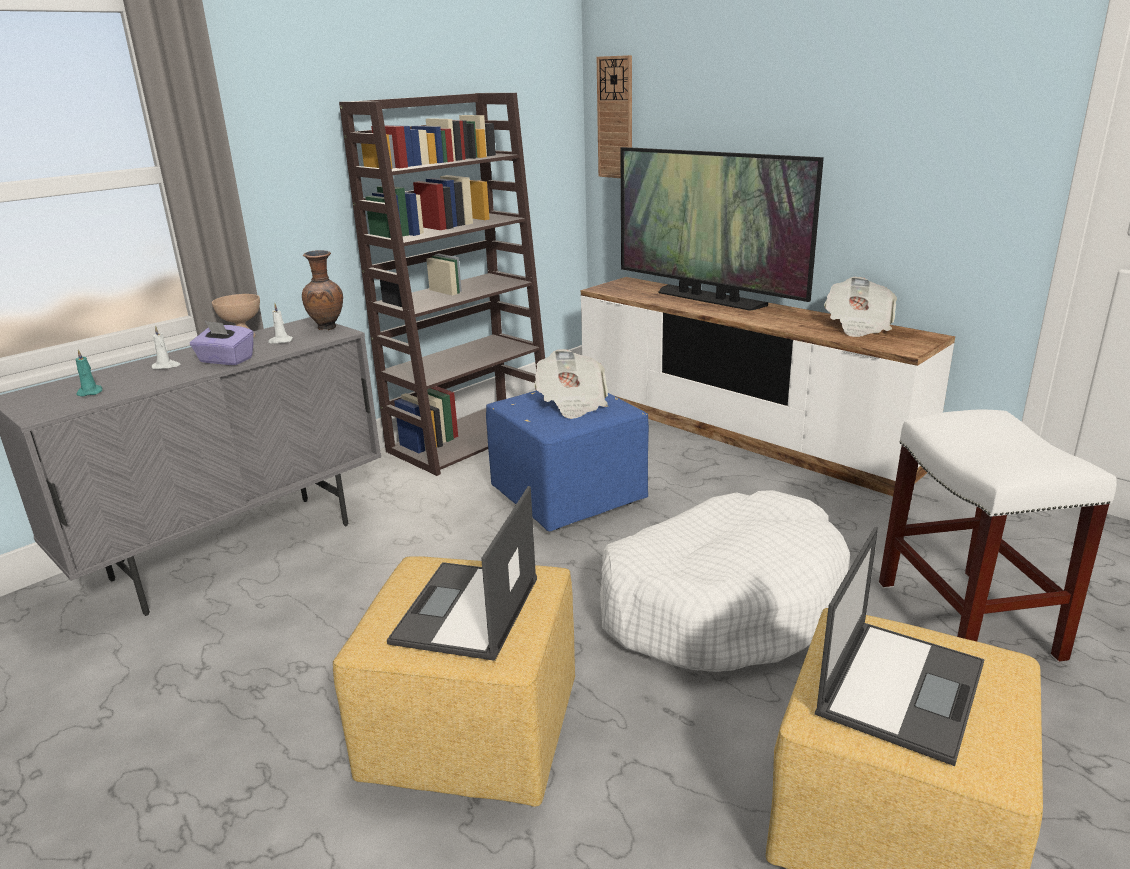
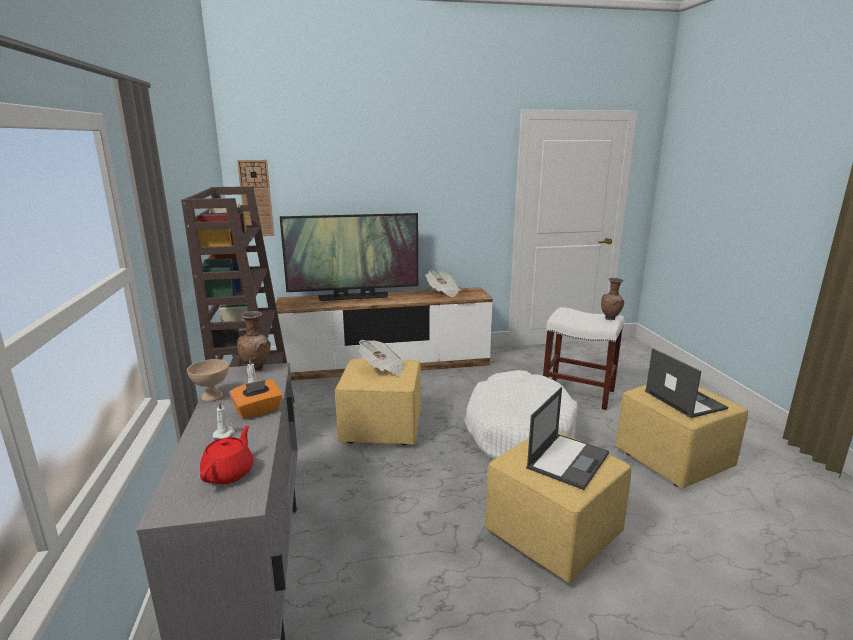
camera: 55 degrees left, 5 degrees down
(90, 392) = (229, 473): turquoise candle -> red teapot
(226, 360) = (258, 411): purple tissue box -> orange tissue box
(466, 611) = (568, 460): laptop -> laptop turned 105 degrees counterclockwise
(570, 498) = (382, 428): blue ottoman -> yellow ottoman
(1033, 464) = (610, 319): none -> brown vase

